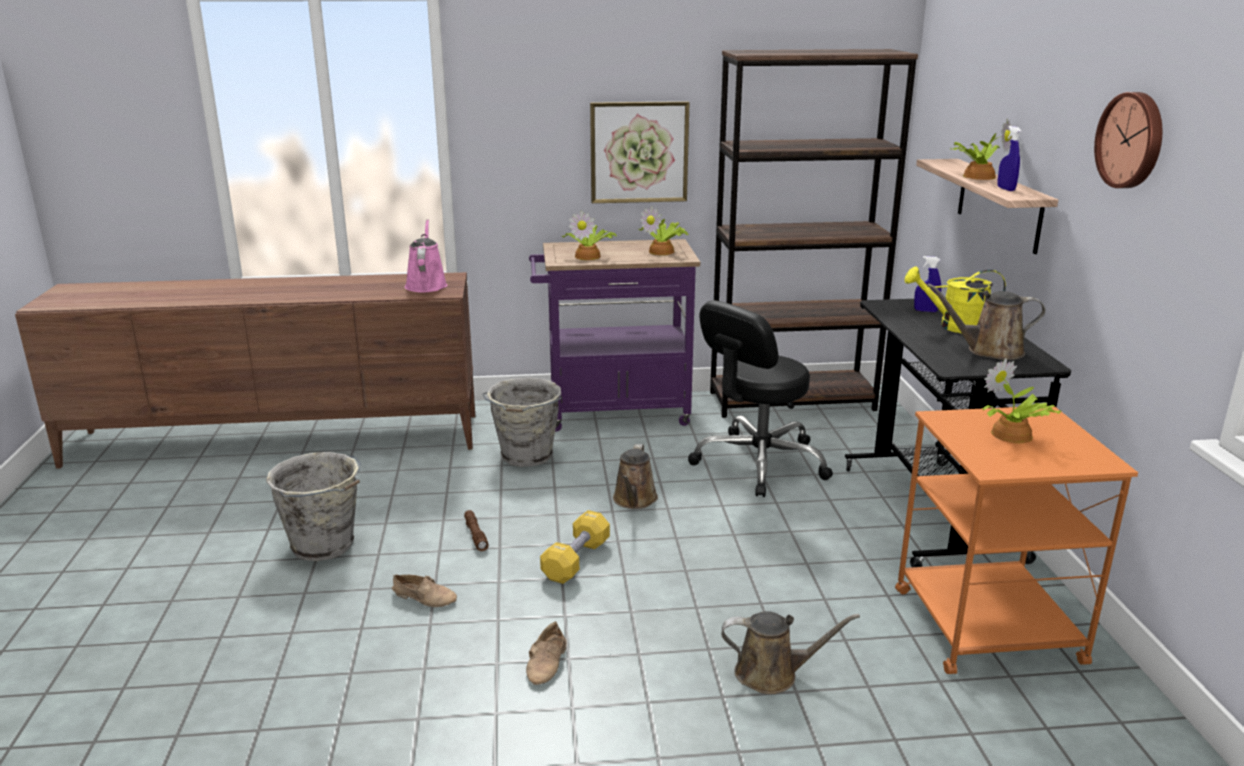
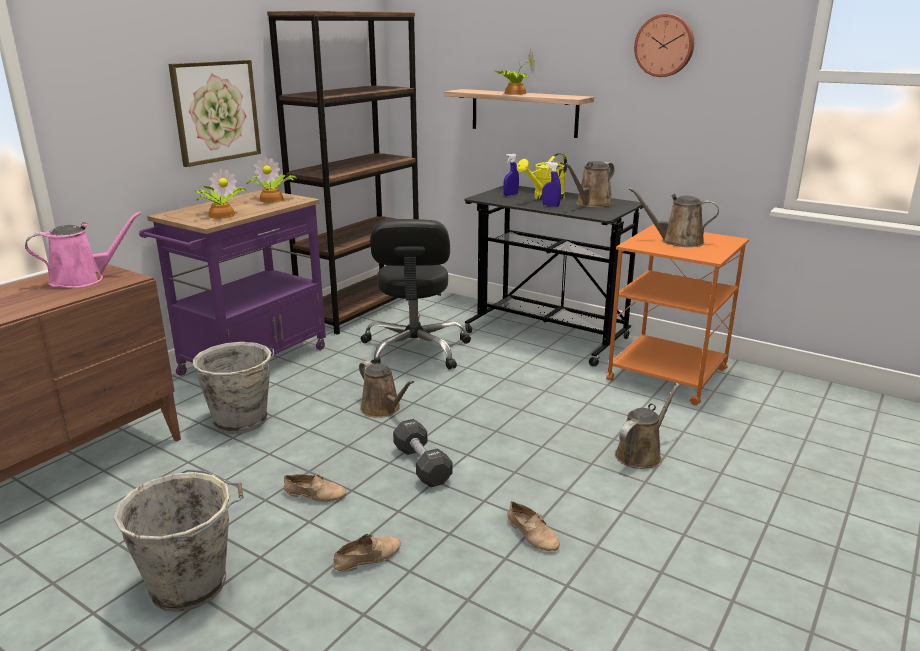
camera: 50 degrees left, 0 degrees up
(426, 285) = (83, 279): pink watering can -> pink watering can turned 120 degrees clockwise
(475, 535) = (315, 493): brown flashlight -> beige shoe
(576, 560) = (422, 465): yellow dumbbell -> black dumbbell
(1005, 189) = (554, 96): blue spray bottle -> blue spray bottle (550, 206)
(1011, 435) = (677, 241): potted plant -> brown watering can

